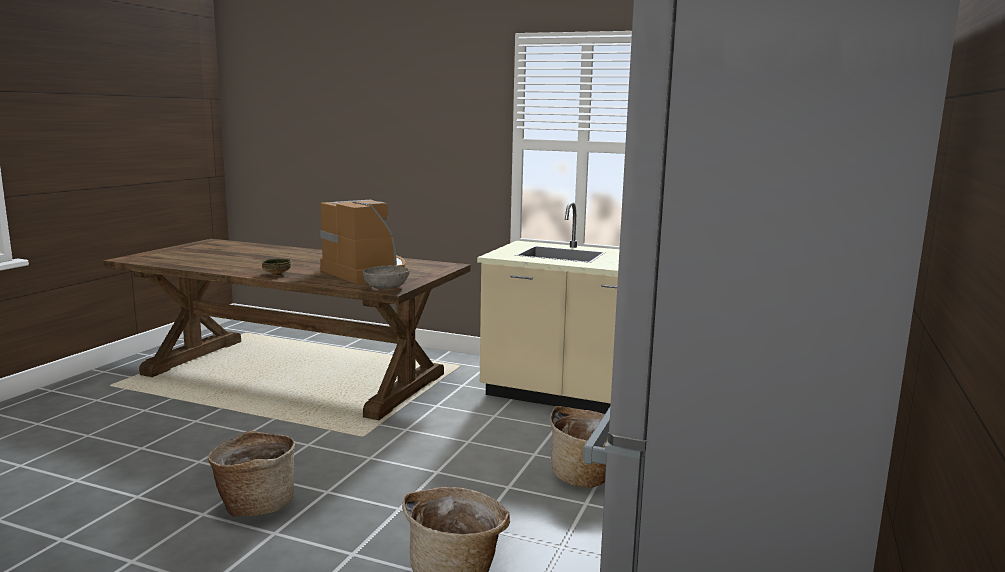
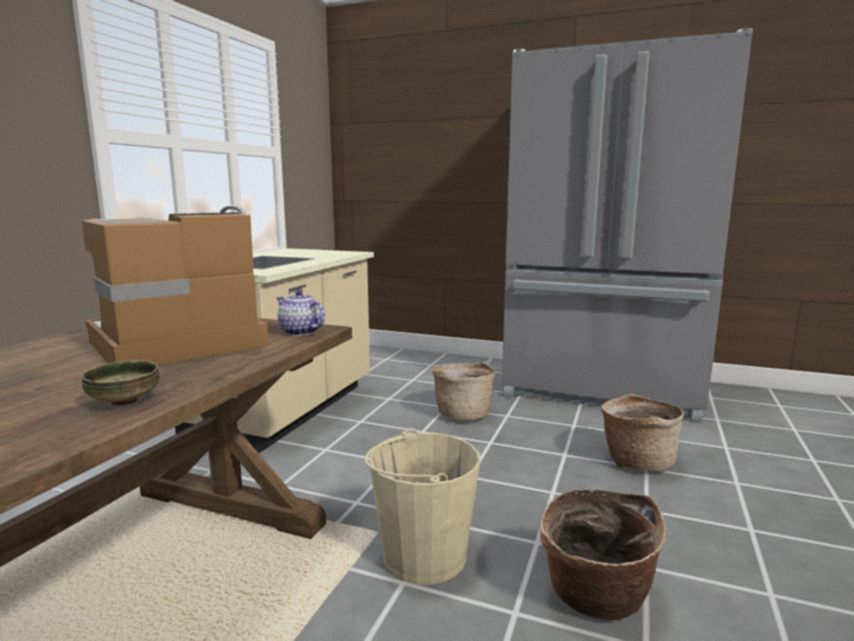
camera: 90 degrees left, 0 degrees up
(331, 450) = (423, 556): none -> beige bucket
(386, 287) = (299, 332): grey bowl -> teapot

